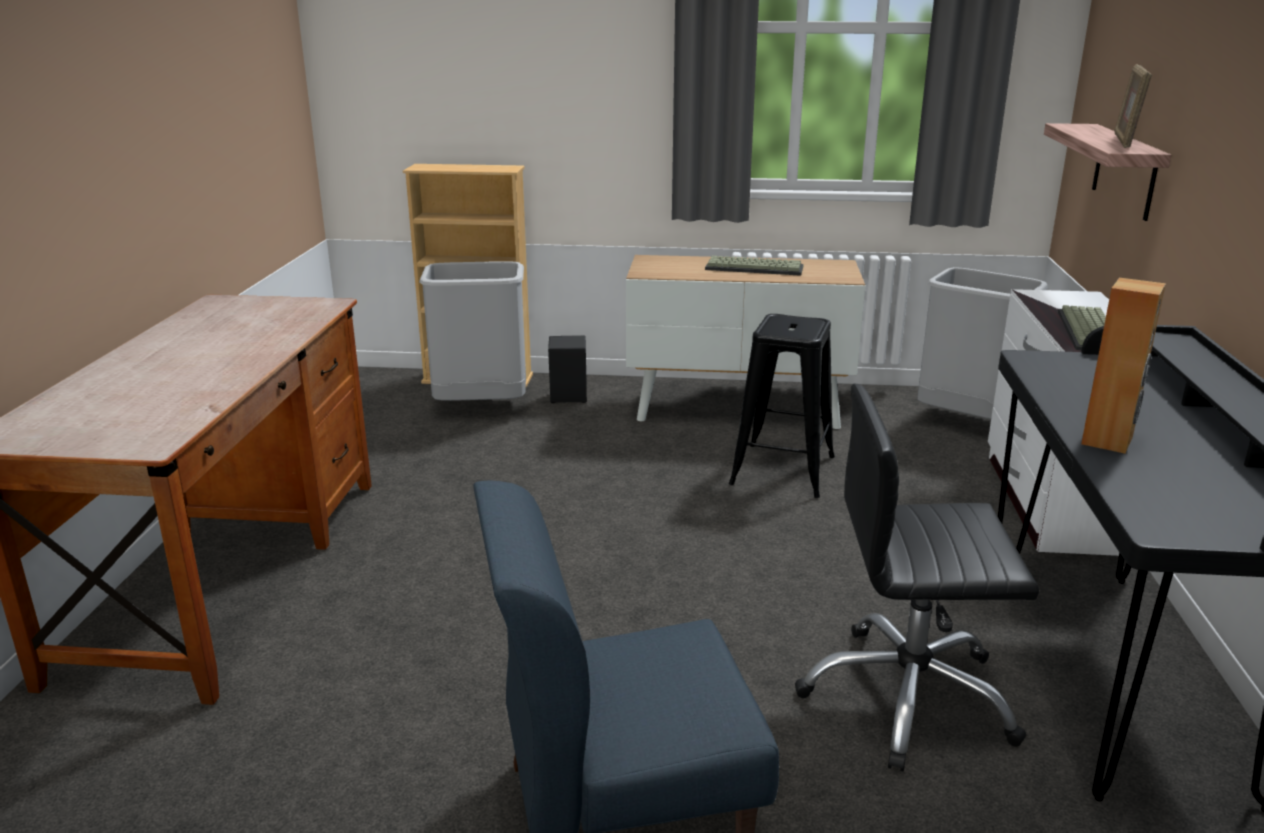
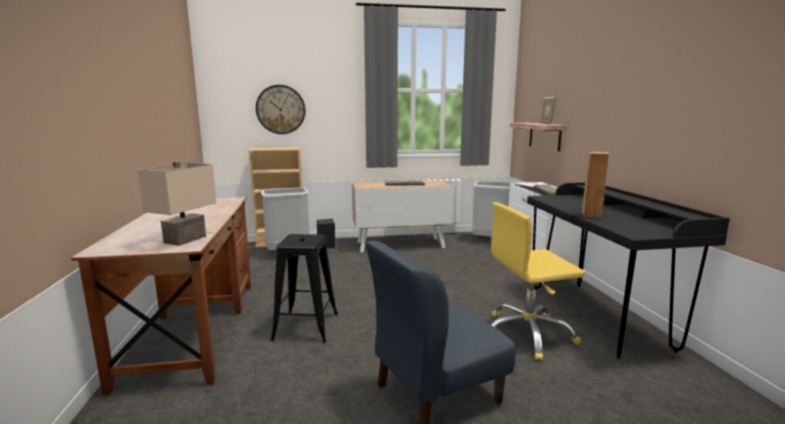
camera: 15 degrees left, 10 degrees down
(158, 425) = (186, 240): none -> beige table lamp
(480, 74) = (280, 109): none -> wall clock
(783, 470) = (431, 263): black stool -> black stool (306, 326)
(908, 697) = (527, 334): black office chair -> yellow office chair

